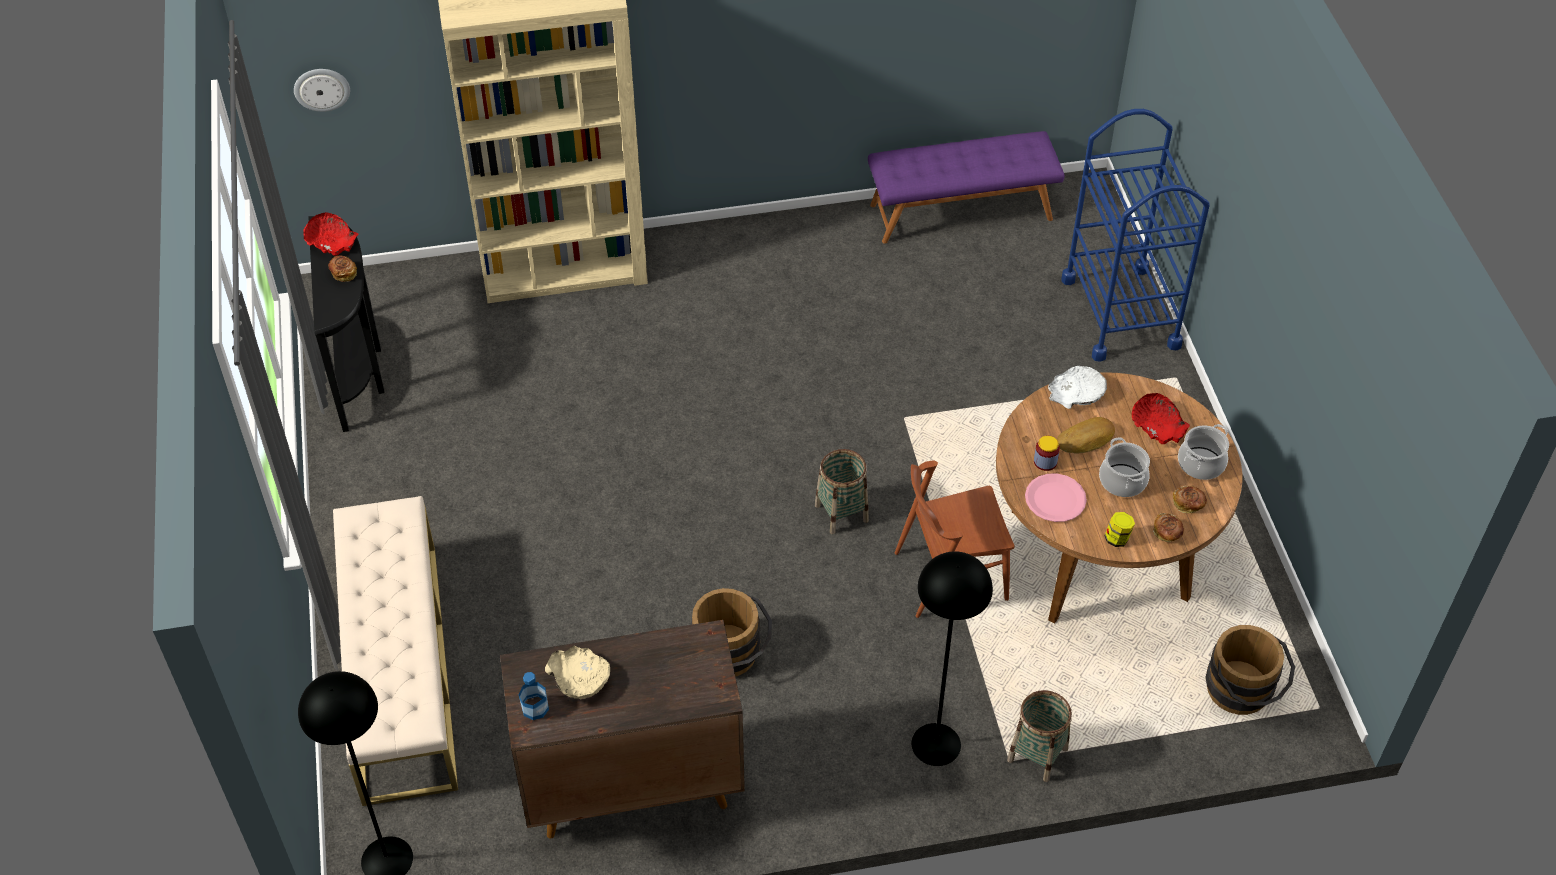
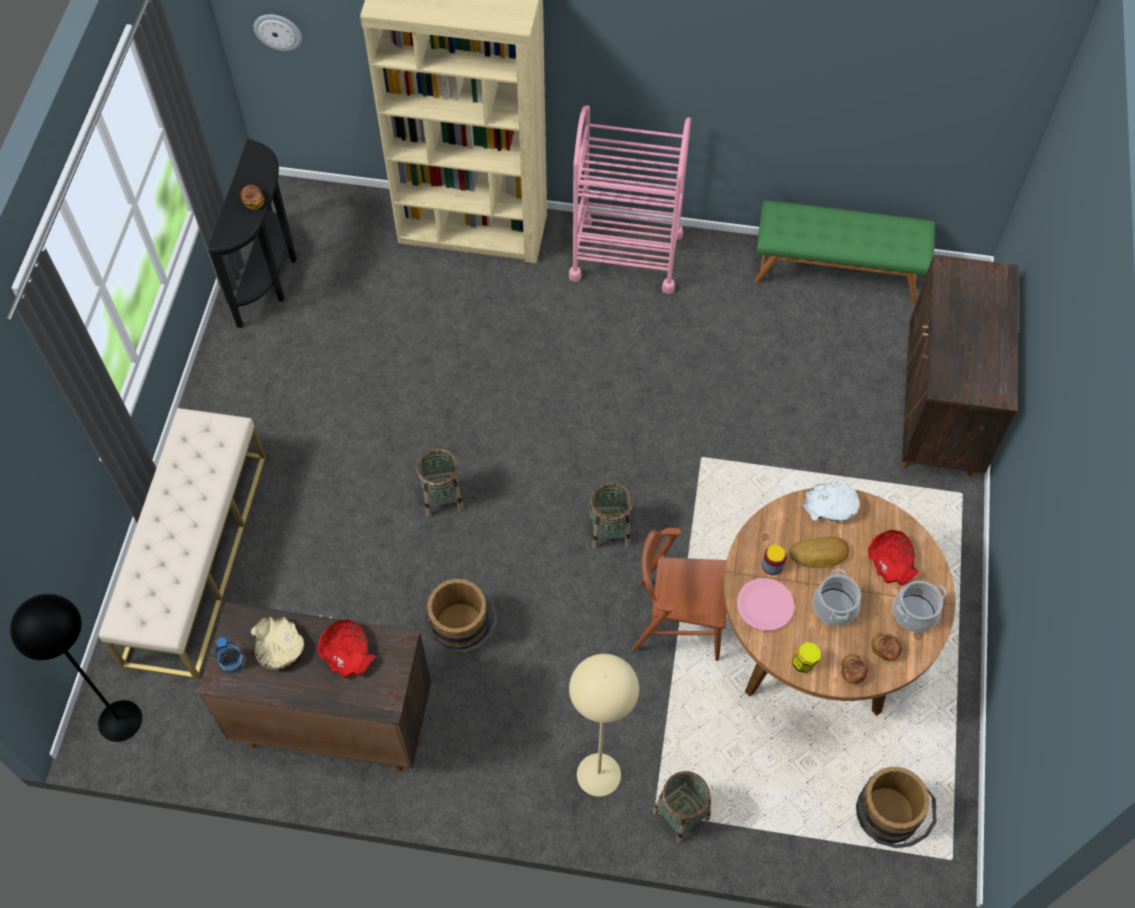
camera: 20 degrees right, 10 degrees up
(331, 241) = (255, 168): red bowl -> red bowl (347, 653)
(649, 532) = (442, 497): none -> basket
(739, 252) = (626, 255): none -> pink cart
(935, 744) = (598, 775): black floor lamp -> beige floor lamp
(961, 211) = (837, 271): purple bench -> green bench
(1120, 312) = (939, 413): blue cart -> brown cabinet

